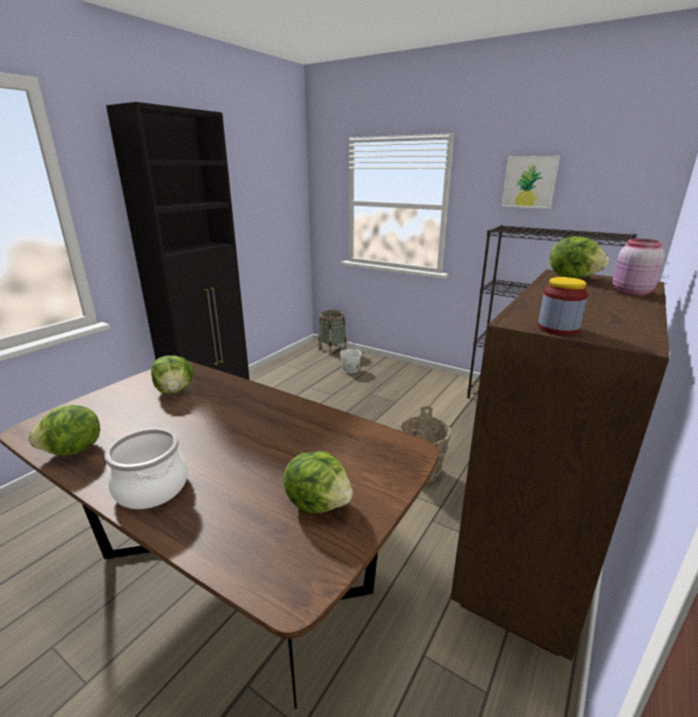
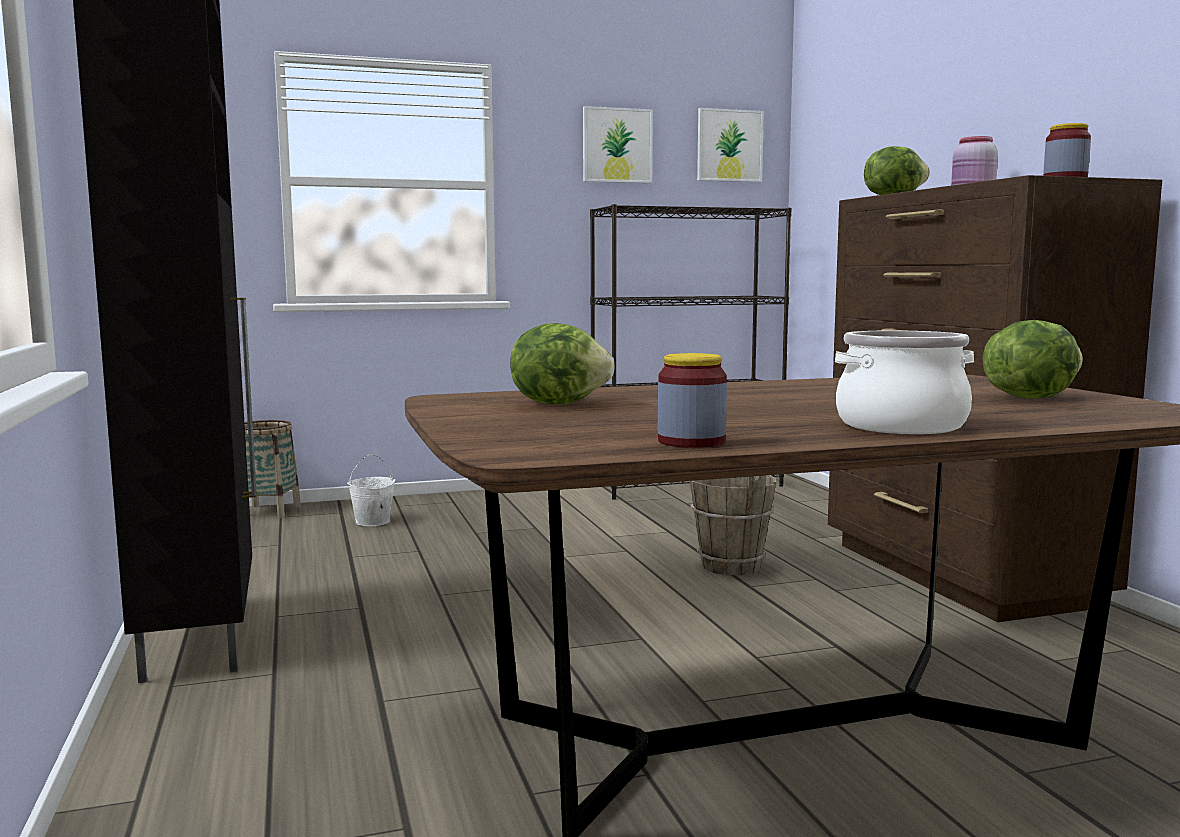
camera: 50 degrees left, 15 degrees down
(73, 451) = (691, 441): lettuce -> jar
(624, 180) = (729, 145): none -> picture

